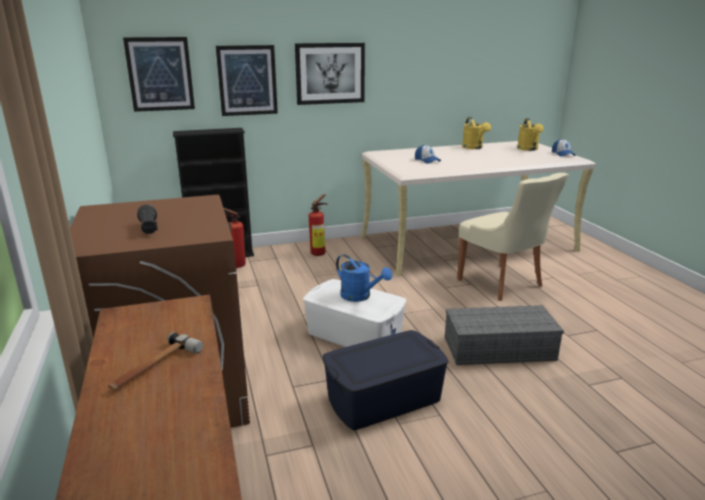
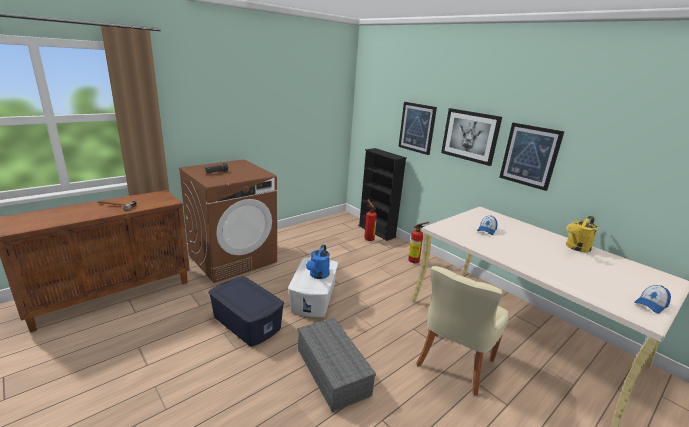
camera: 65 degrees right, 0 degrees up
(160, 74) = (377, 113): picture -> picture (530, 155)
(528, 149) = (632, 280): yellow watering can -> none

